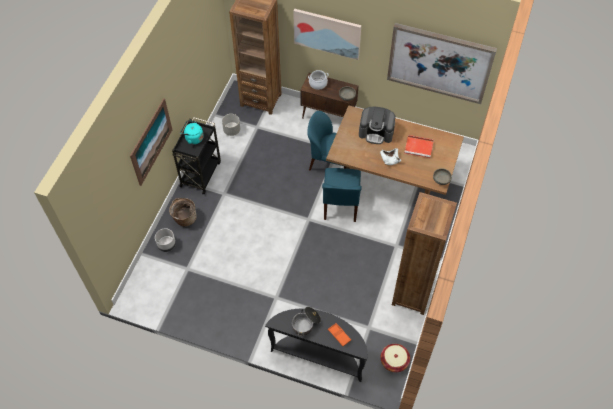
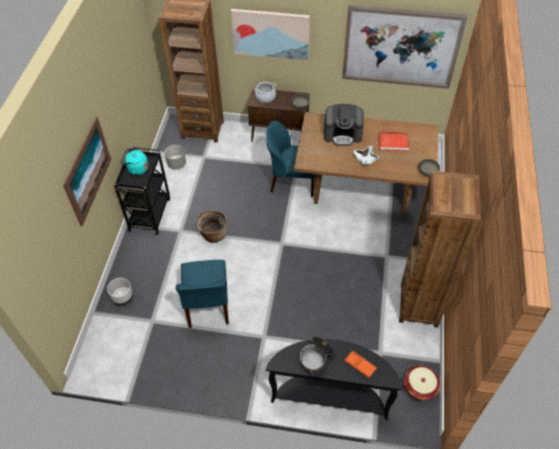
camera: 10 degrees left, 5 degrees down
(184, 218) = (139, 265): basket -> basket (213, 234)
(340, 205) = (314, 223): blue chair -> blue chair (207, 306)

